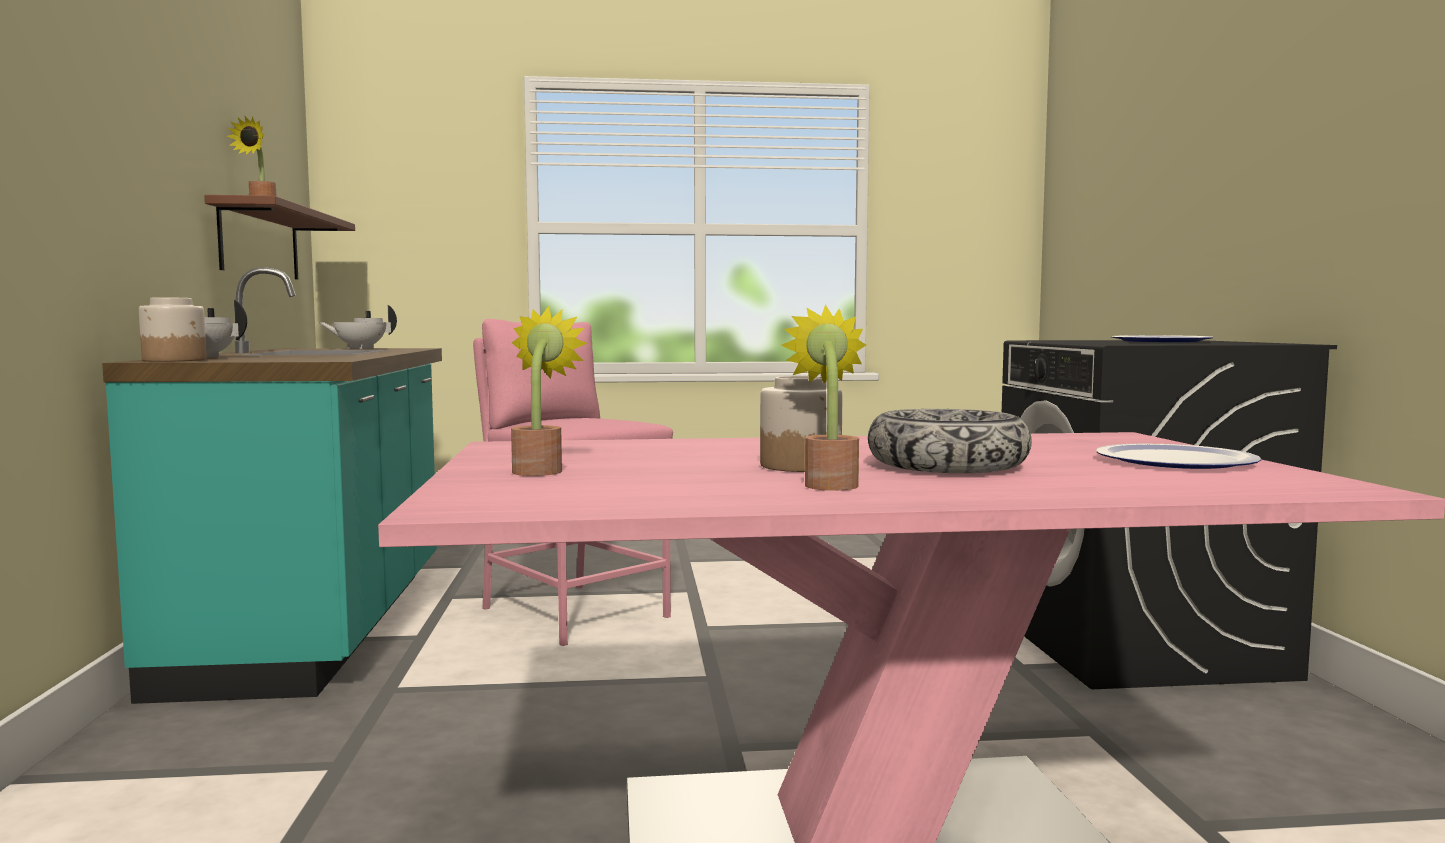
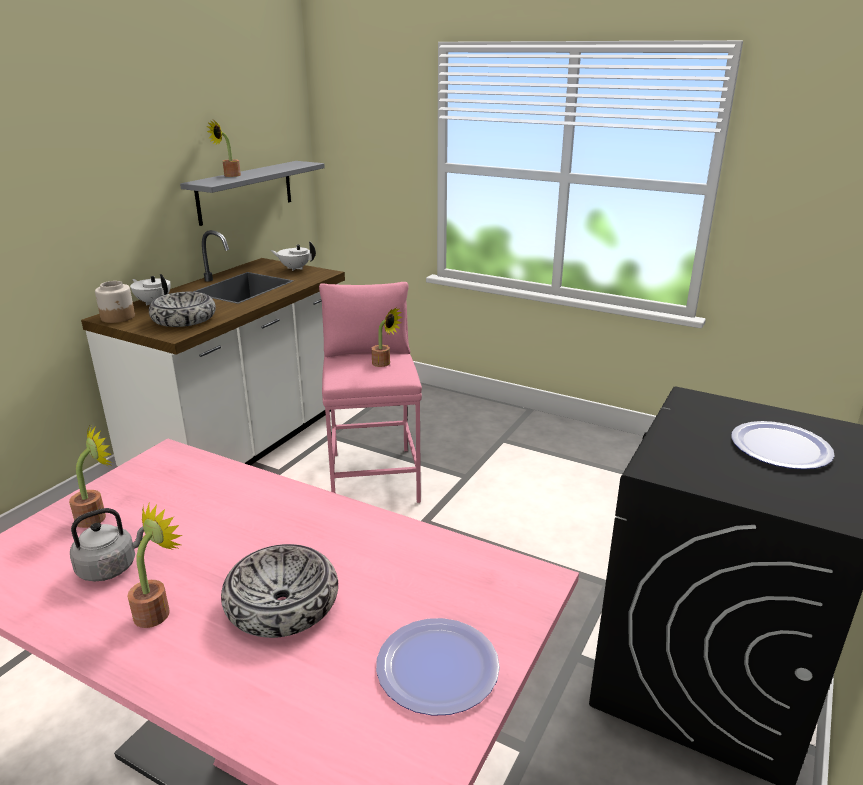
camera: 35 degrees right, 20 degrees up
(260, 243) = (245, 192): brown shelf -> grey shelf
(302, 357) = (184, 319): none -> bowl
(319, 627) = (245, 444): turquoise counter -> white counter
(599, 418) = (384, 364): none -> potted plant
(677, 481) = (111, 567): none -> grey kettle
(801, 465) = (212, 564): jar -> none

